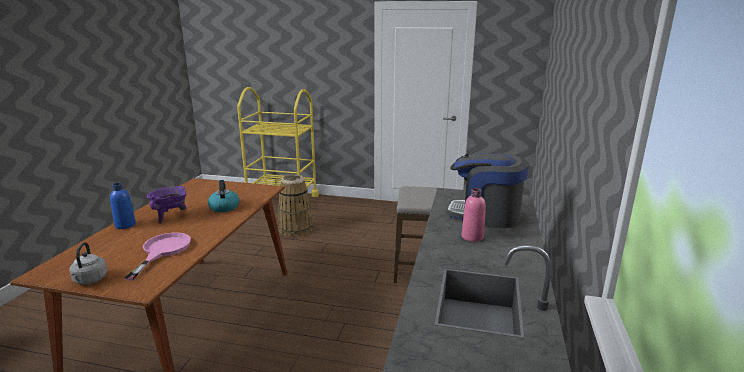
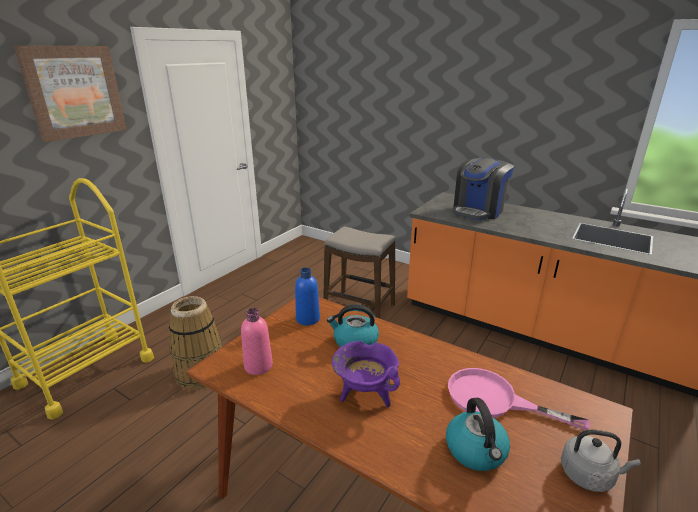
camera: 70 degrees left, 5 degrees up
(119, 247) = (476, 451): none -> kettle
(125, 225) = (382, 451): blue bottle -> blue bottle (308, 319)
(330, 41) = (74, 92): none -> picture
(472, 237) = (518, 221): pink bottle -> pink bottle (258, 366)

